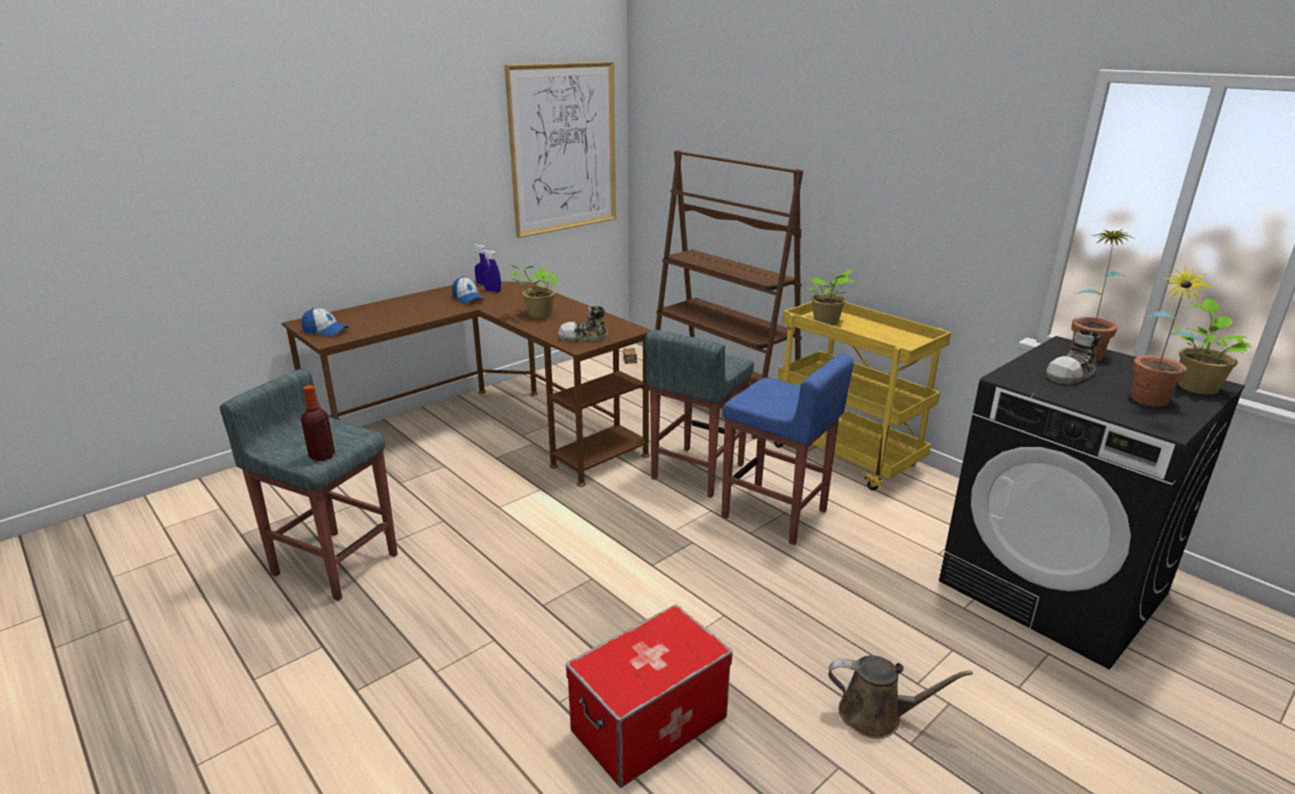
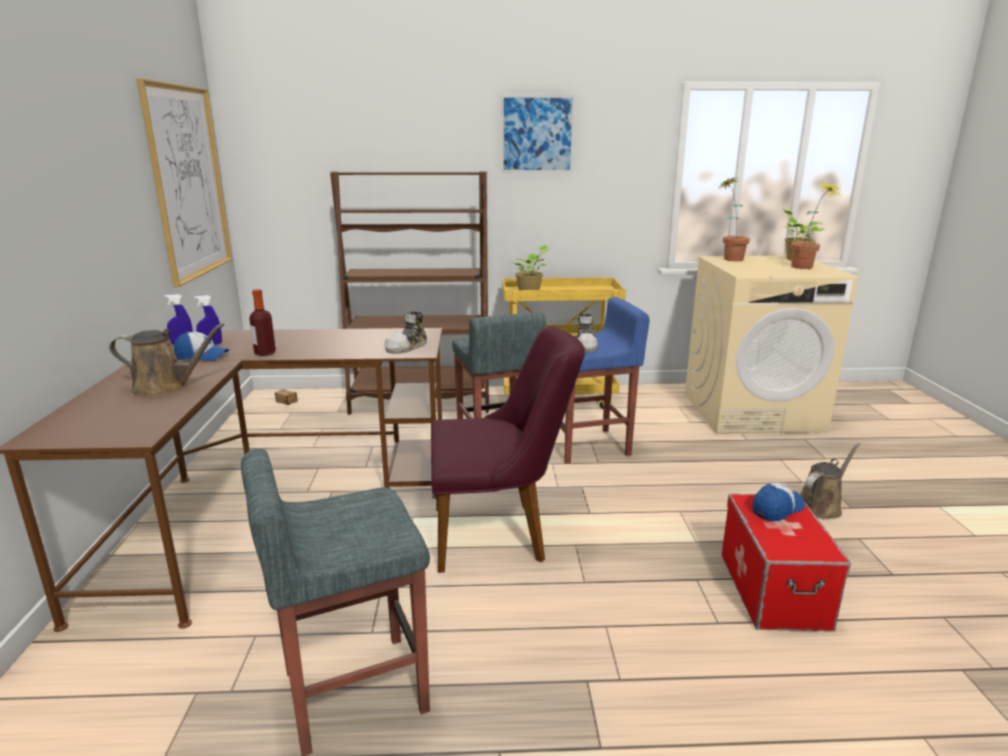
camera: 50 degrees left, 5 degrees down
(322, 456) = (393, 529): bottle -> bottle (265, 353)
(325, 331) = (104, 432): cap -> cap (777, 509)
(405, 314) = (166, 387): none -> brown watering can
(538, 315) = (317, 346): potted plant -> none
(563, 536) = (500, 534): none -> purple chair
(890, 129) = (537, 134): none -> picture
(1054, 588) = (752, 412): black washing machine -> beige washing machine
(1072, 375) = (755, 266): shoe -> shoe (587, 345)

